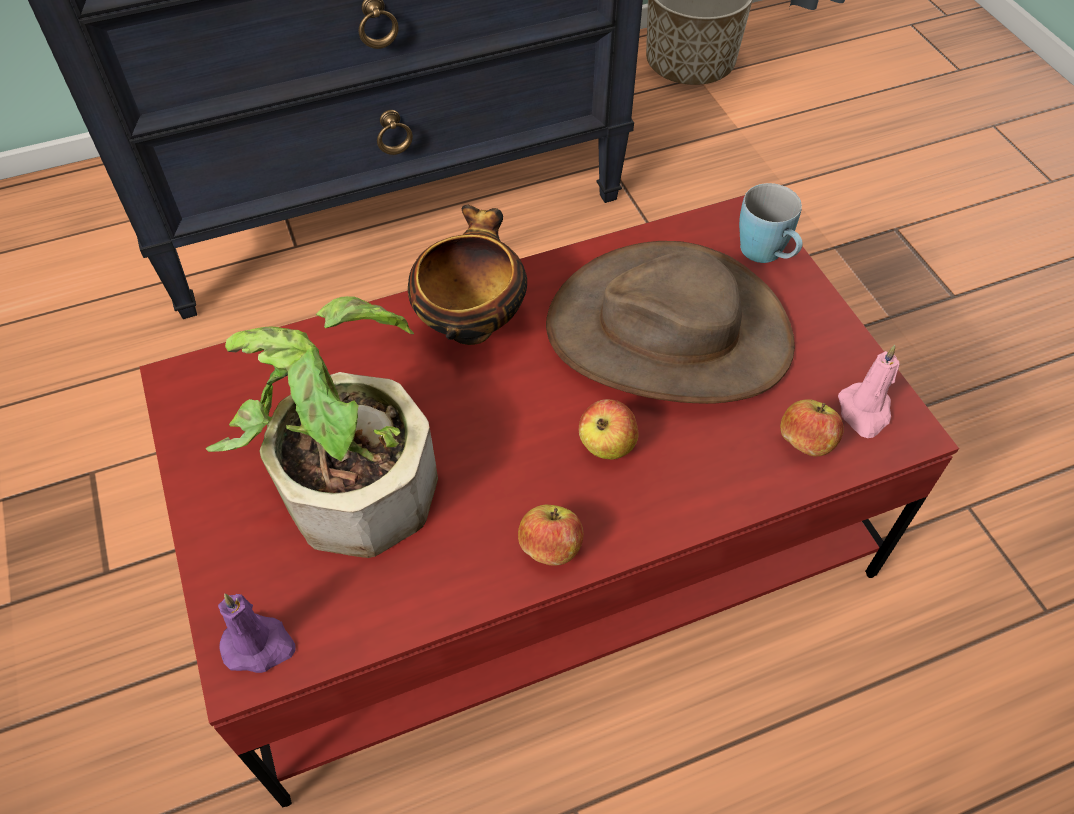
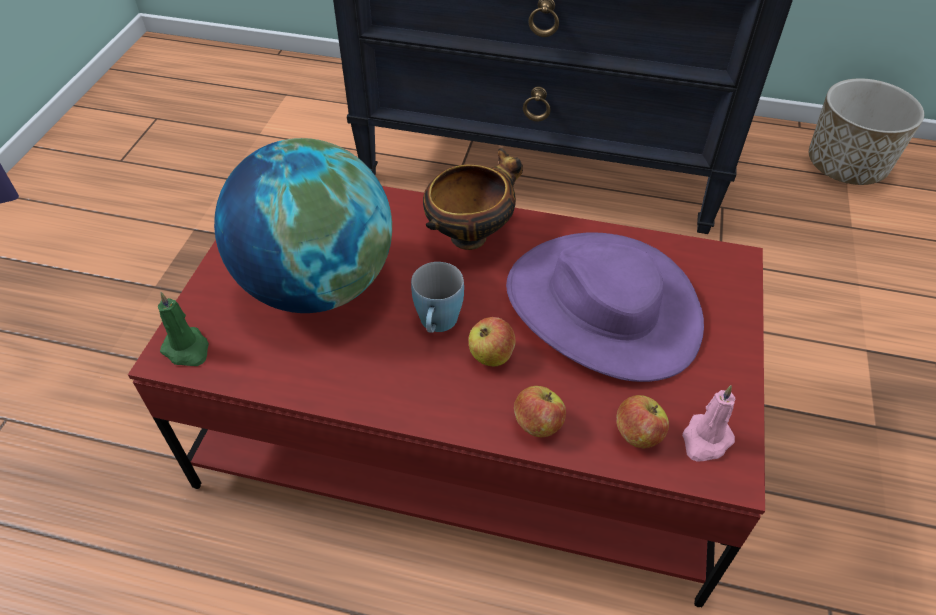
camera: 35 degrees right, 5 degrees down
(259, 645) = (187, 349): purple candle -> green candle
(348, 475) = (317, 284): potted plant -> globe
(550, 548) = (396, 396): apple -> apple (537, 424)
(669, 332) = (602, 307): brown hat -> purple hat
(767, 255) = (727, 294): blue mug -> blue mug (437, 325)

